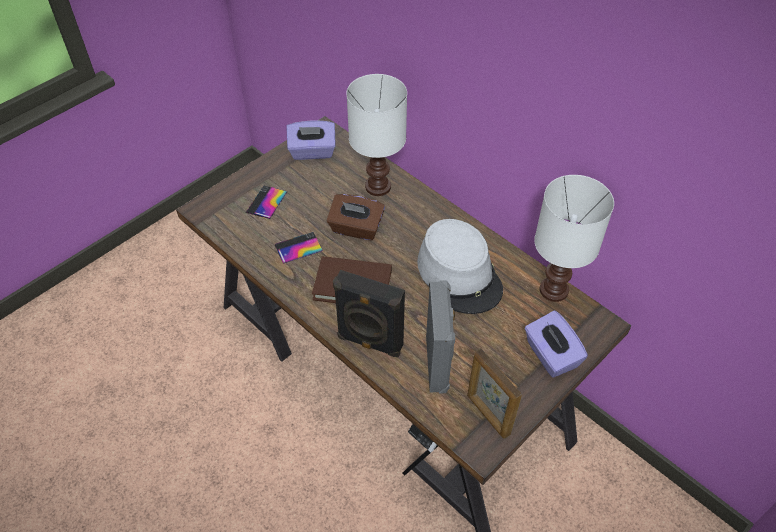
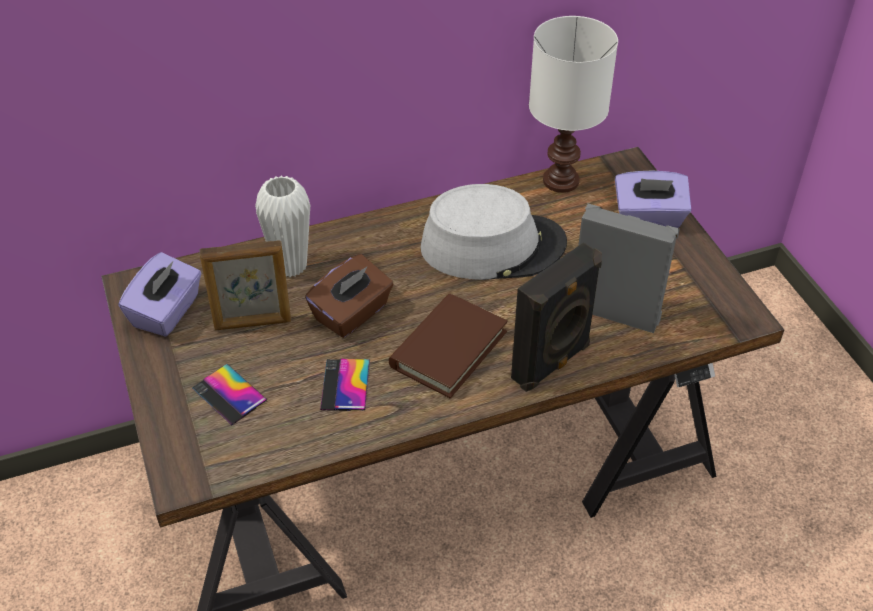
camera: 65 degrees left, 5 degrees down
(378, 186) = (290, 266): white table lamp -> white vase
(487, 415) = (704, 296): picture frame -> picture frame (253, 323)

